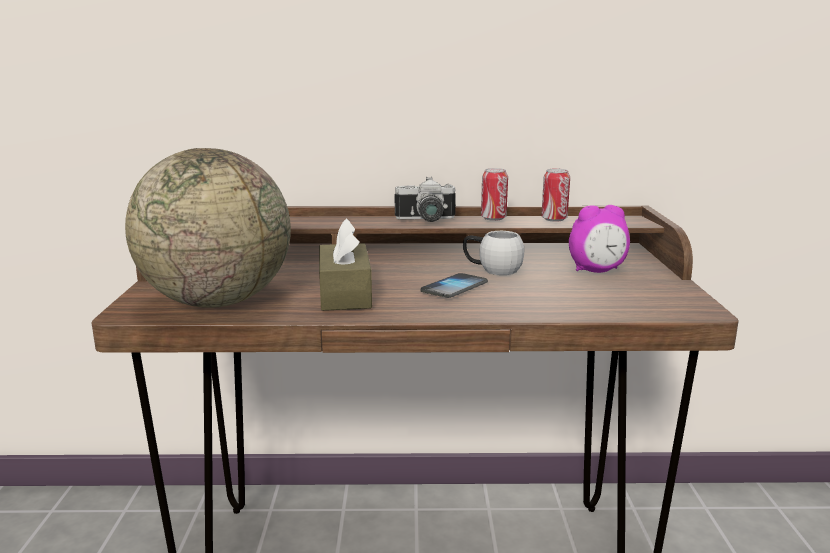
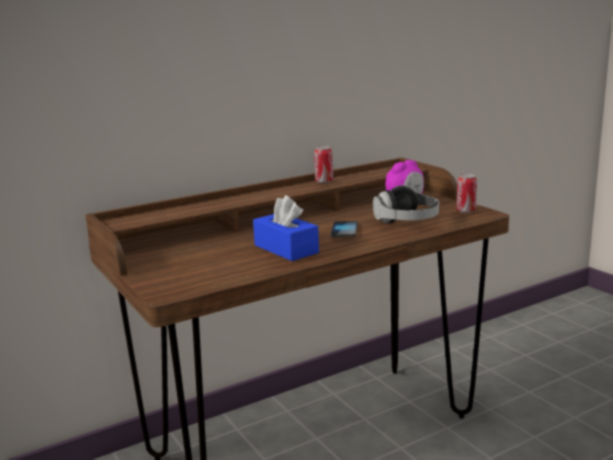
camera: 30 degrees left, 0 degrees up
(217, 301) = (212, 273): globe -> none
(345, 294) = (286, 249): brown tissue box -> blue tissue box
(425, 220) = (285, 190): camera -> none
(492, 269) = (346, 215): white mug -> none
(554, 219) = (361, 175): can -> can (466, 211)
(557, 295) = (406, 222): none -> headphones

